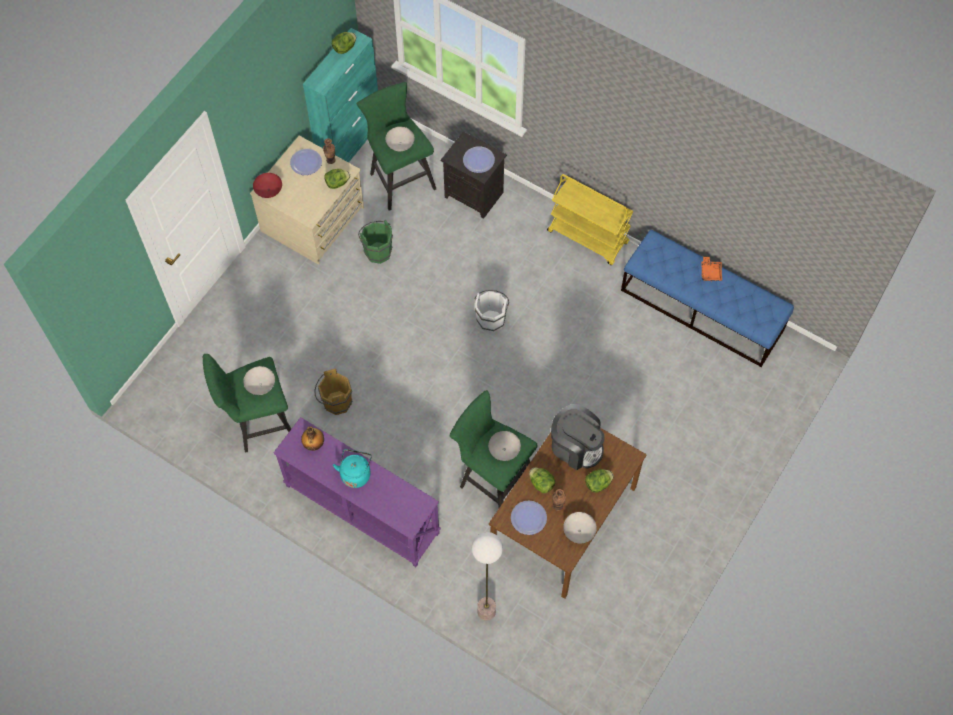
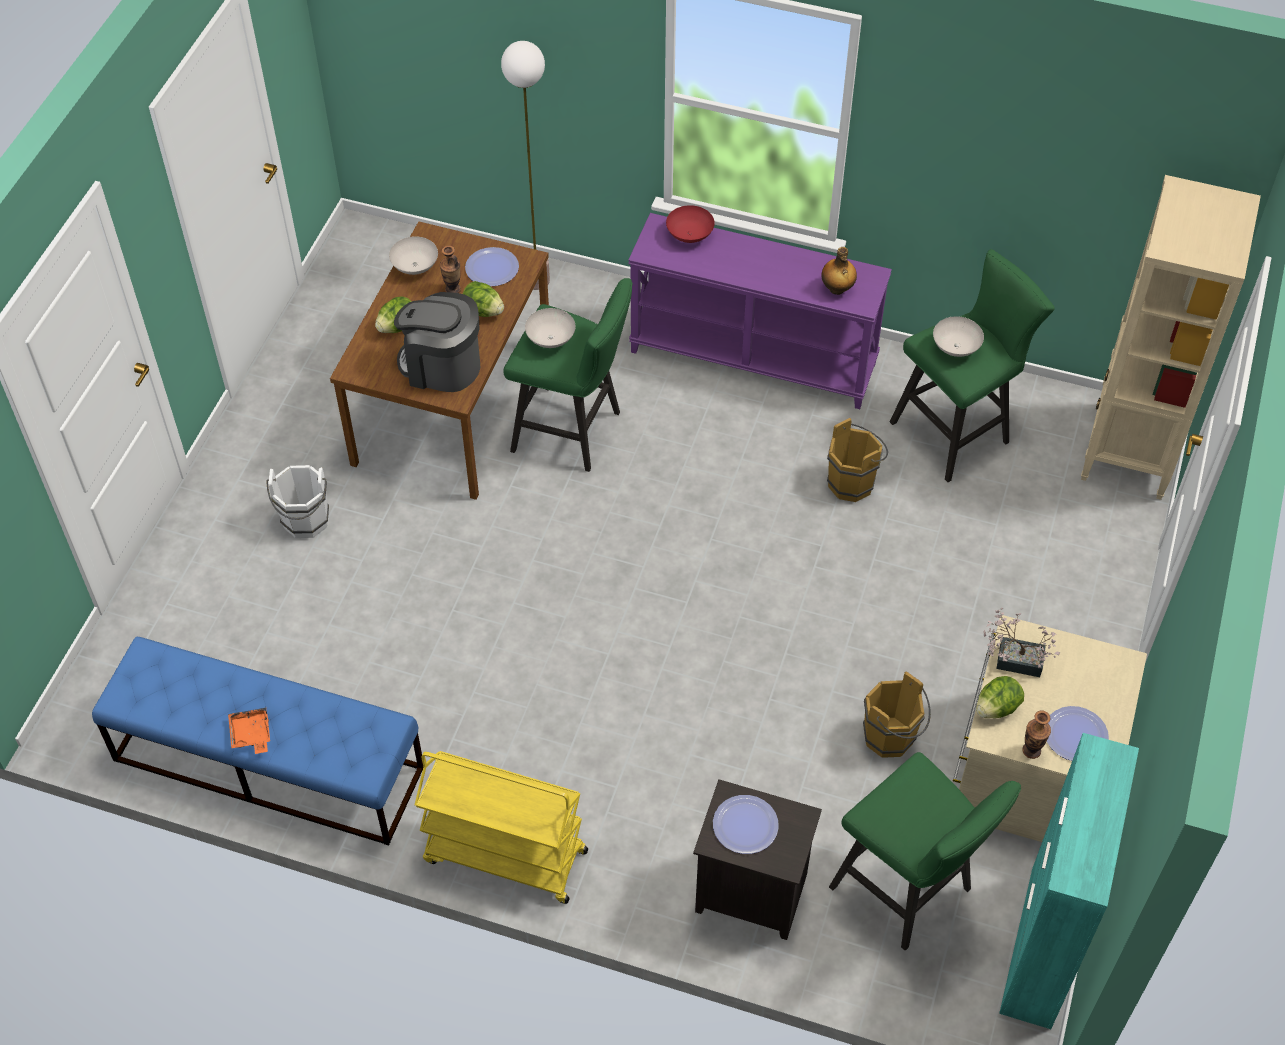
camera: 165 degrees right, 10 degrees down
(165, 385) = (1128, 452): none -> beige bookcase
(269, 190) = (1115, 665): red bowl -> red bowl (690, 236)
(317, 204) = (1013, 659): none -> potted plant
(344, 48) = (1095, 850): lettuce -> none
(355, 473) = (760, 267): turquoise kettle -> none
(377, 250) = (891, 739): green bucket -> brown bucket
(400, 145) = (909, 795): white bowl -> none
(491, 319) = (645, 665): white bucket -> white bucket (305, 524)

